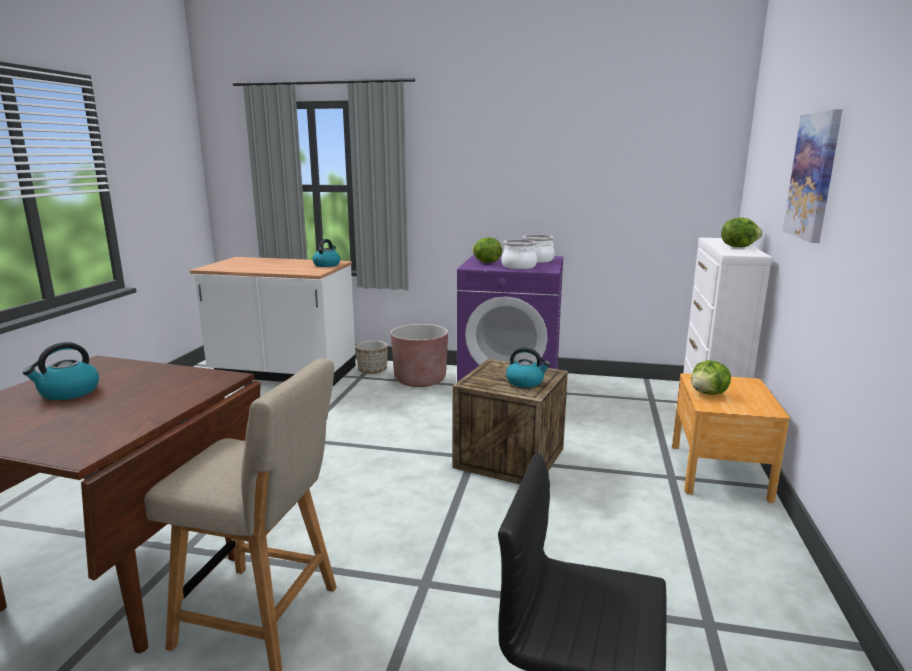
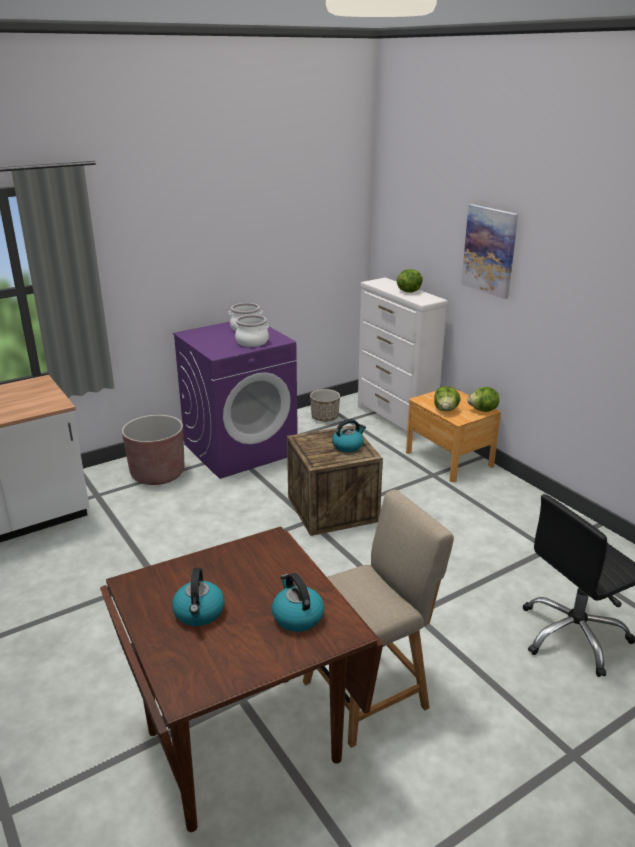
camera: 45 degrees left, 10 degrees up
(327, 265) = (39, 388): kettle -> kettle (297, 616)
(372, 370) = (96, 483): planter -> planter (325, 417)
(486, 262) = (215, 344): lettuce -> lettuce (483, 410)

